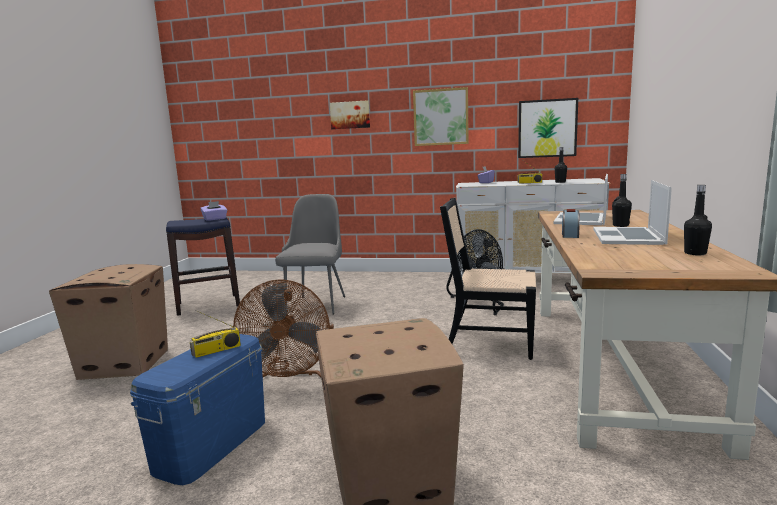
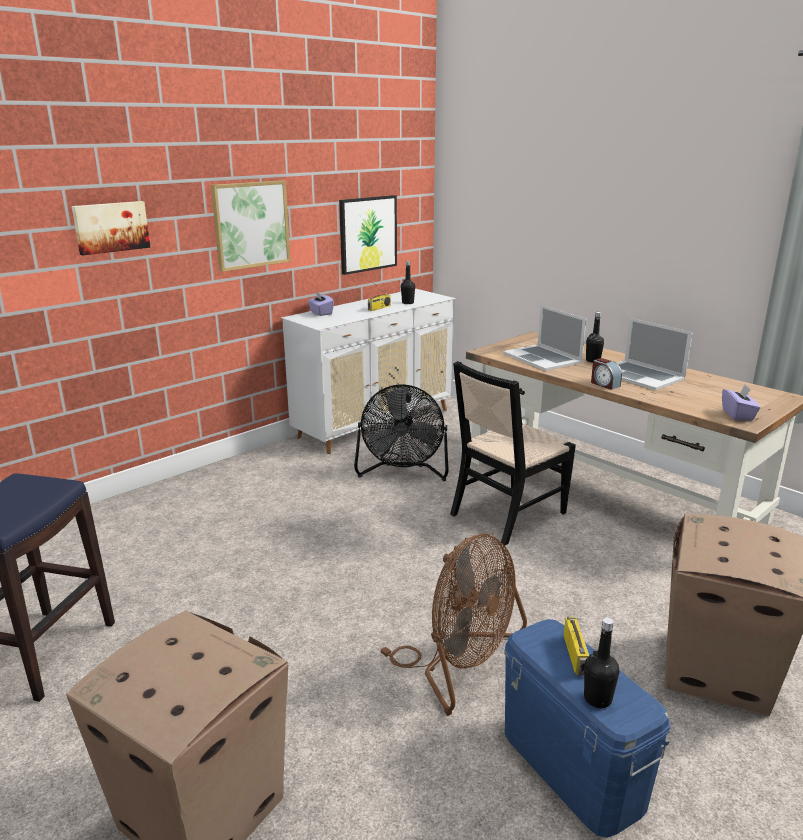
camera: 55 degrees left, 10 degrees up
(215, 219) = (44, 487): purple tissue box -> purple tissue box (738, 415)
(316, 305) = (231, 560): grey chair -> none
(695, 253) = (722, 385): black bottle -> black bottle (597, 699)

